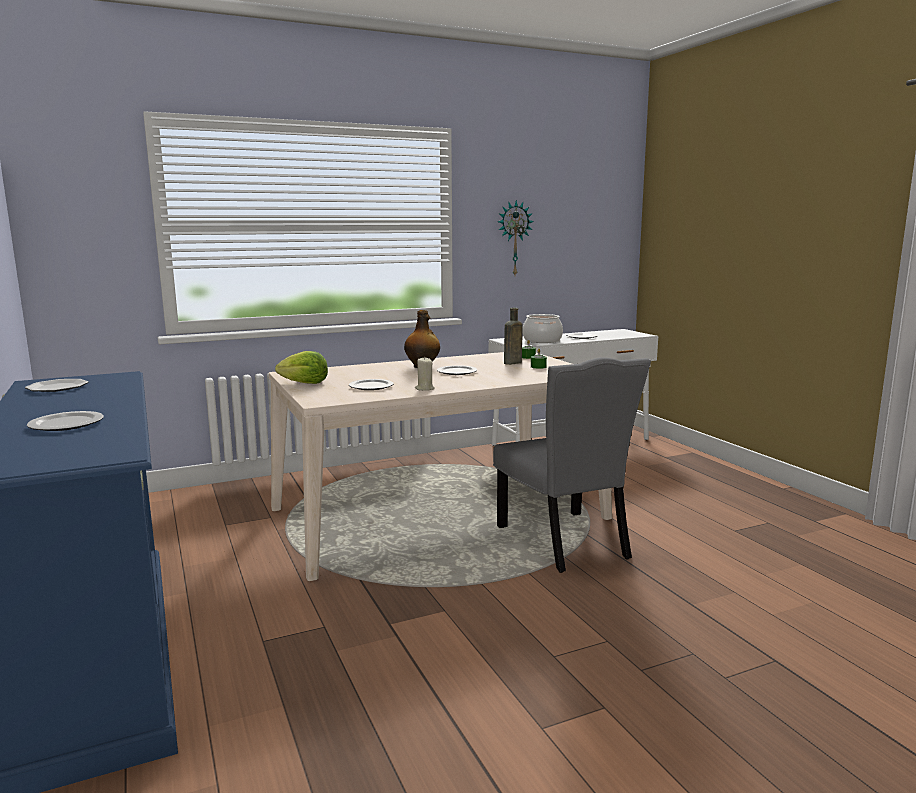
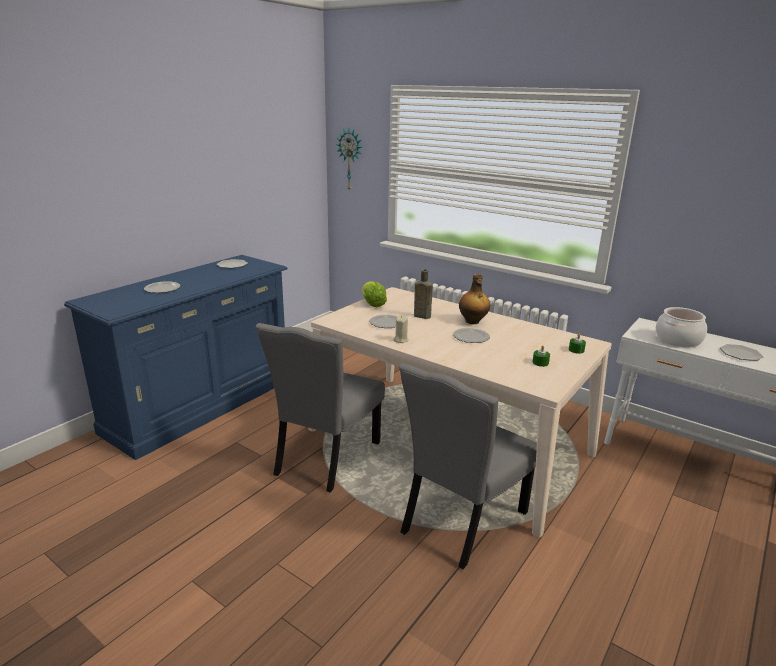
camera: 60 degrees right, 10 degrees up
(383, 581) = (327, 456): none -> grey chair
(511, 363) = (539, 349): brown bottle -> brown bottle (421, 316)
(513, 238) = (698, 218): wall clock -> wall clock (350, 159)

